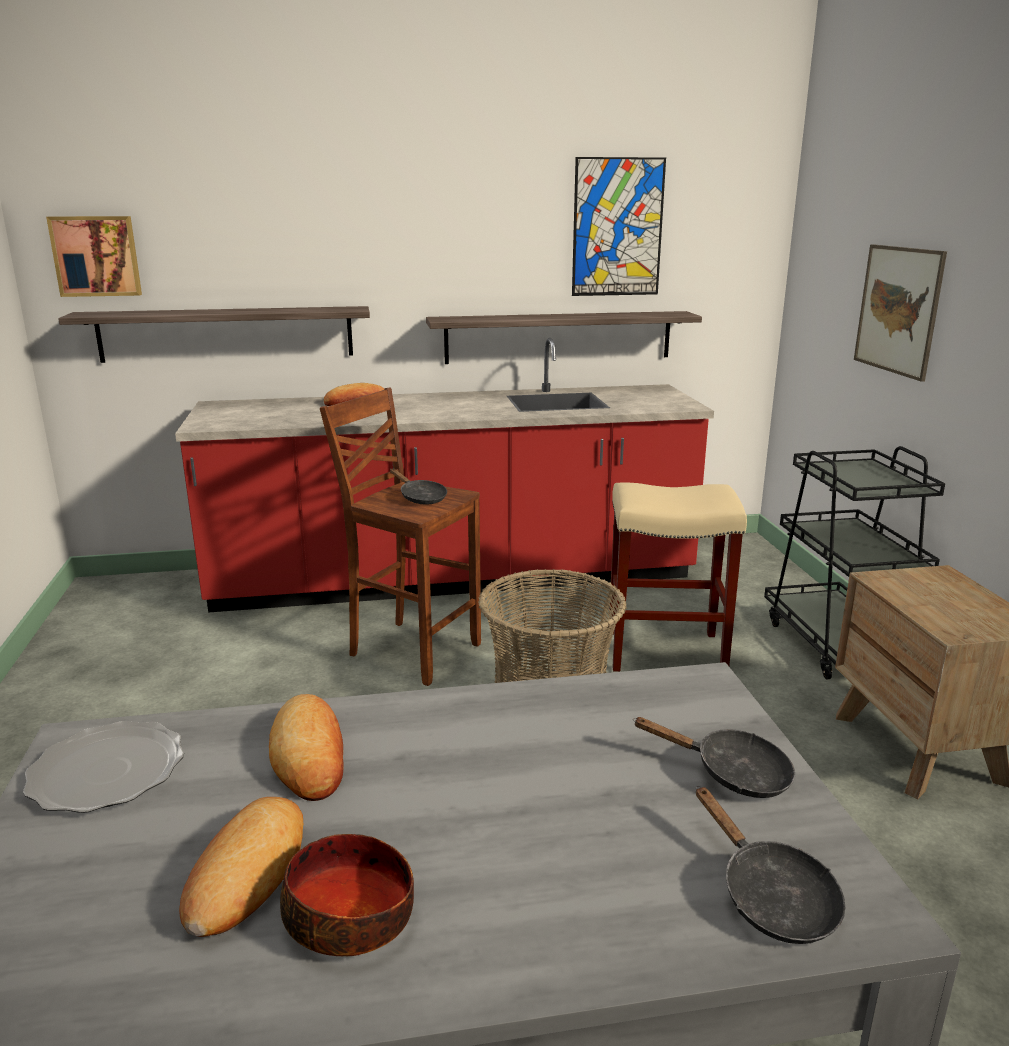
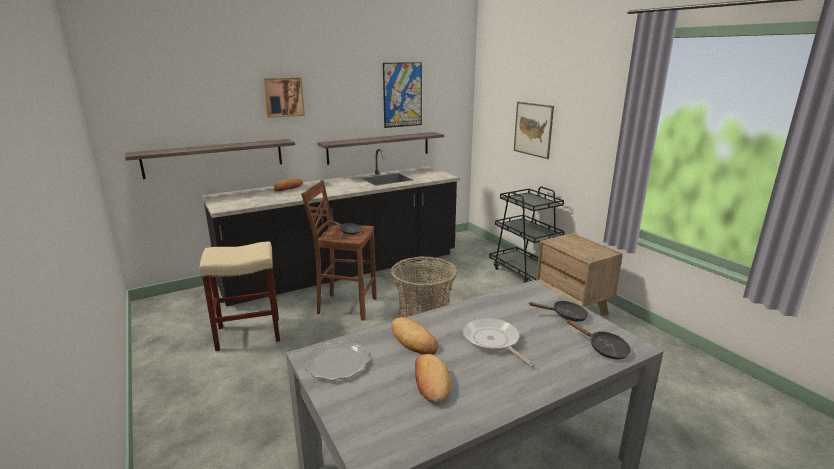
camera: 20 degrees left, 0 degrees up
(96, 256) = (139, 120): picture -> picture (283, 97)
(351, 916) = (481, 385): bowl -> none
(454, 579) = (344, 270): red counter -> black counter
(487, 799) = (493, 341): none -> frying pan
(663, 652) = (458, 288): beige stool -> beige stool (247, 334)

